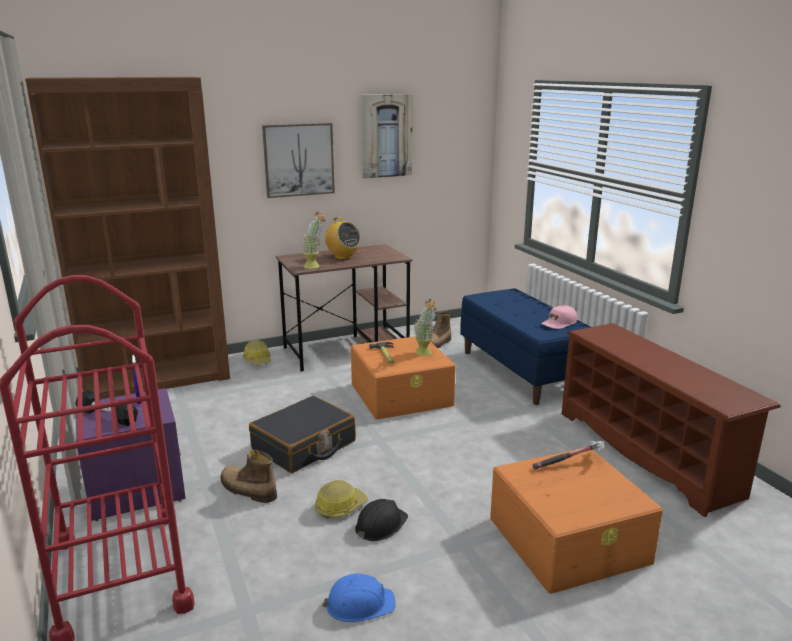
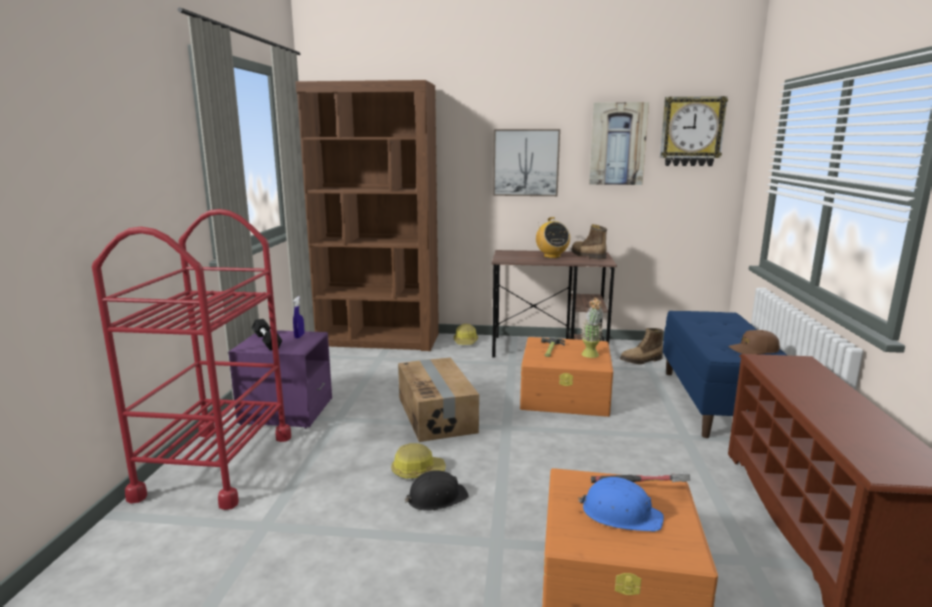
camera: 30 degrees right, 5 degrees down
(247, 490) = (359, 435): boot -> boot (587, 256)
(304, 446) = (437, 414): black suitcase -> cardboard box
(315, 267) = (516, 260): potted plant -> none
(359, 604) = (352, 557): blue hard hat -> blue hard hat (620, 514)
(449, 121) = (691, 131): none -> wall clock
(559, 323) = (753, 350): pink cap -> brown cap

